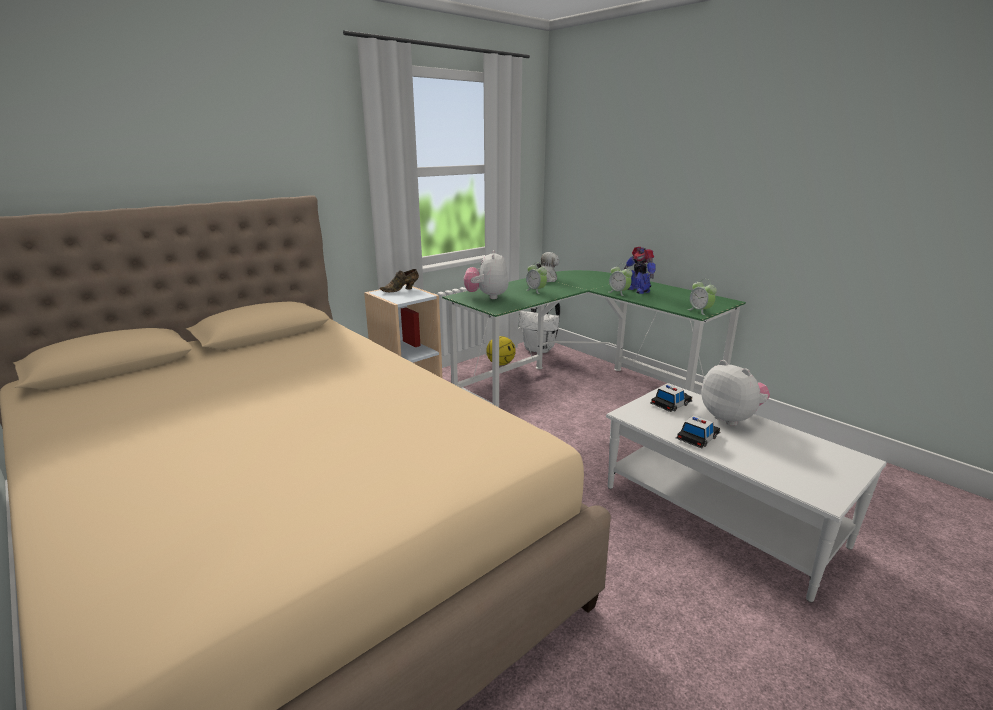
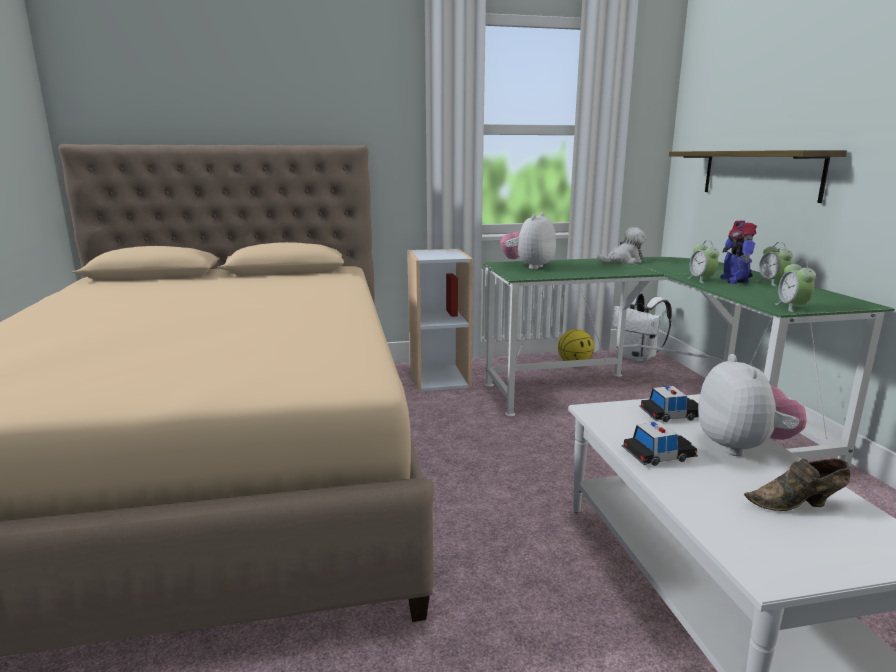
camera: 30 degrees right, 5 degrees down
(401, 290) = (444, 251): brown shoe -> brown shoe (797, 504)
(536, 291) = (595, 268): alarm clock -> alarm clock (772, 282)
(631, 207) = (759, 174): none -> shelf

